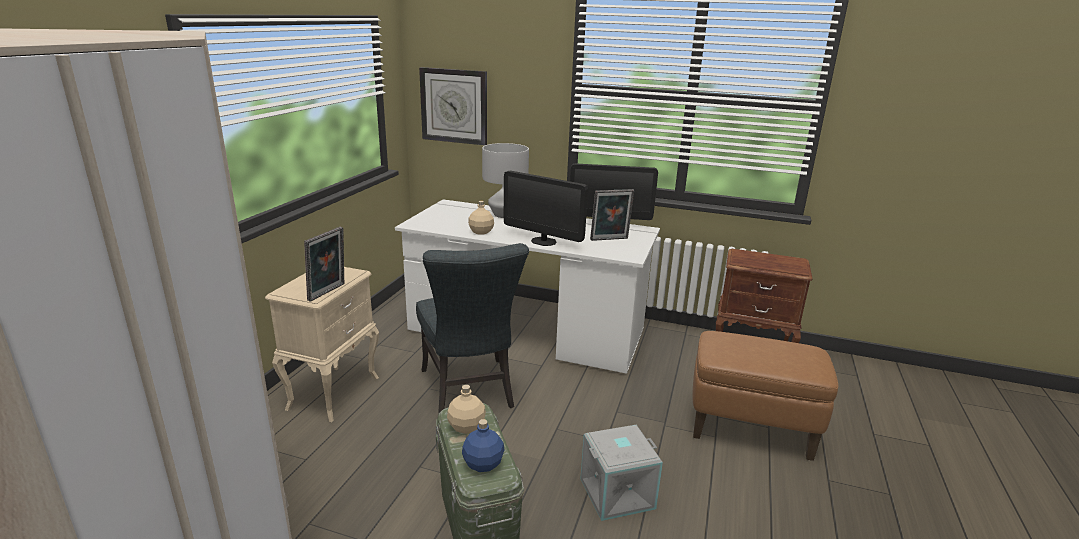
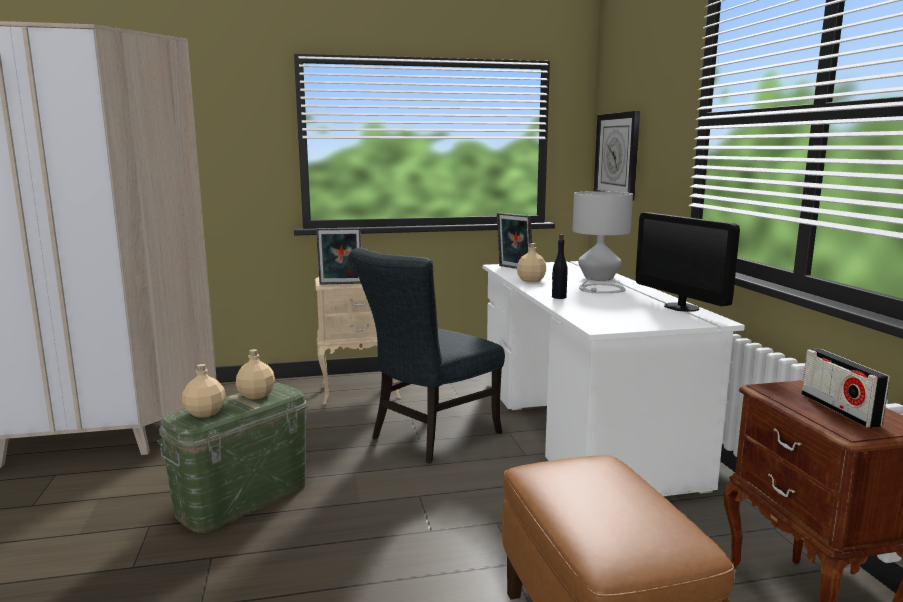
camera: 60 degrees right, 10 degrees down
(483, 464) = (204, 413): blue bottle -> beige bottle
(543, 241) = (558, 297): monitor -> black bottle
(609, 240) = (631, 314): picture frame -> picture frame (513, 268)
(617, 492) = (342, 562): grey storage box -> none
(774, 262) = (839, 409): none -> radio

